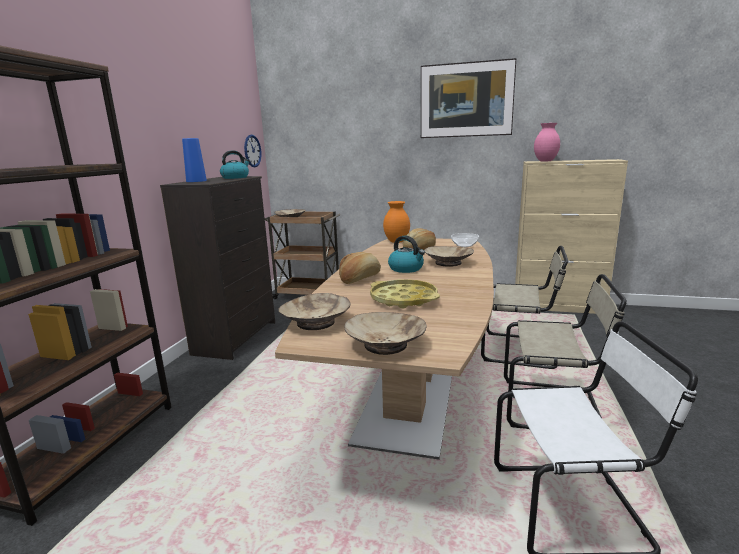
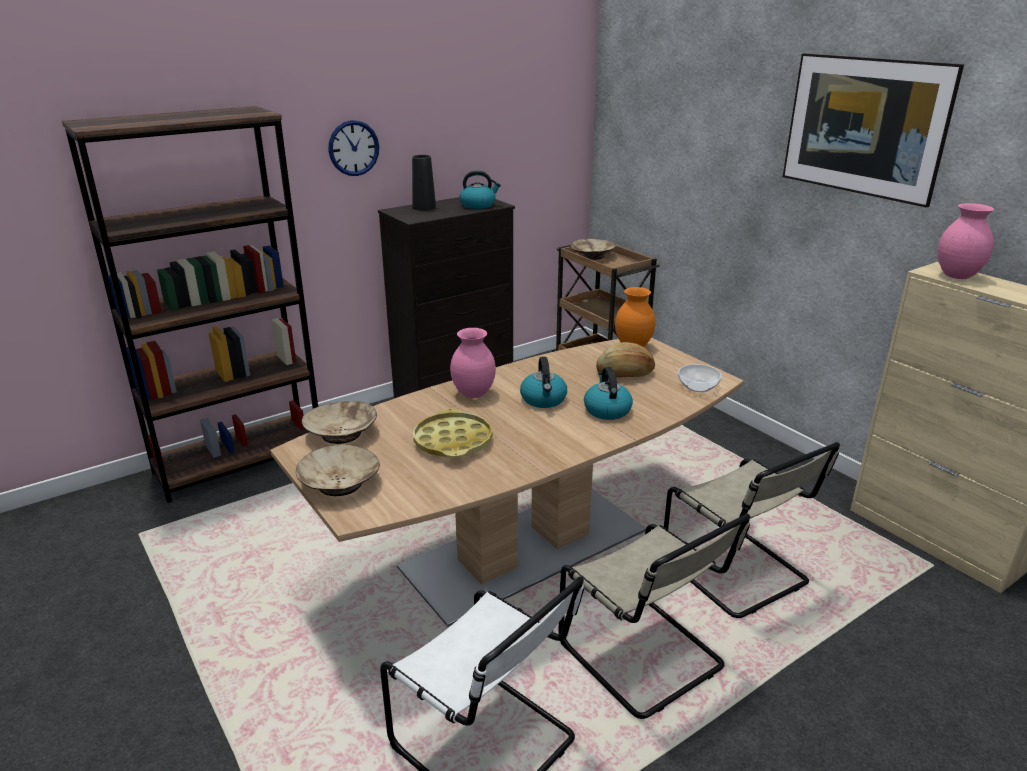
camera: 40 degrees right, 10 degrees up
(196, 181) = (424, 207): blue vase -> black vase
(252, 151) = (562, 149): wall clock -> wall clock (353, 148)
(360, 279) = (473, 394): bread -> pink vase
(448, 263) = (606, 410): beige bowl -> kettle

